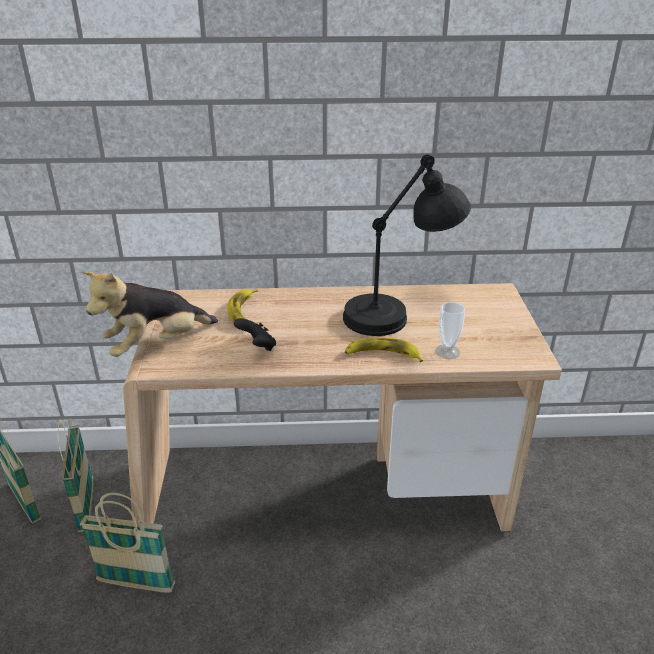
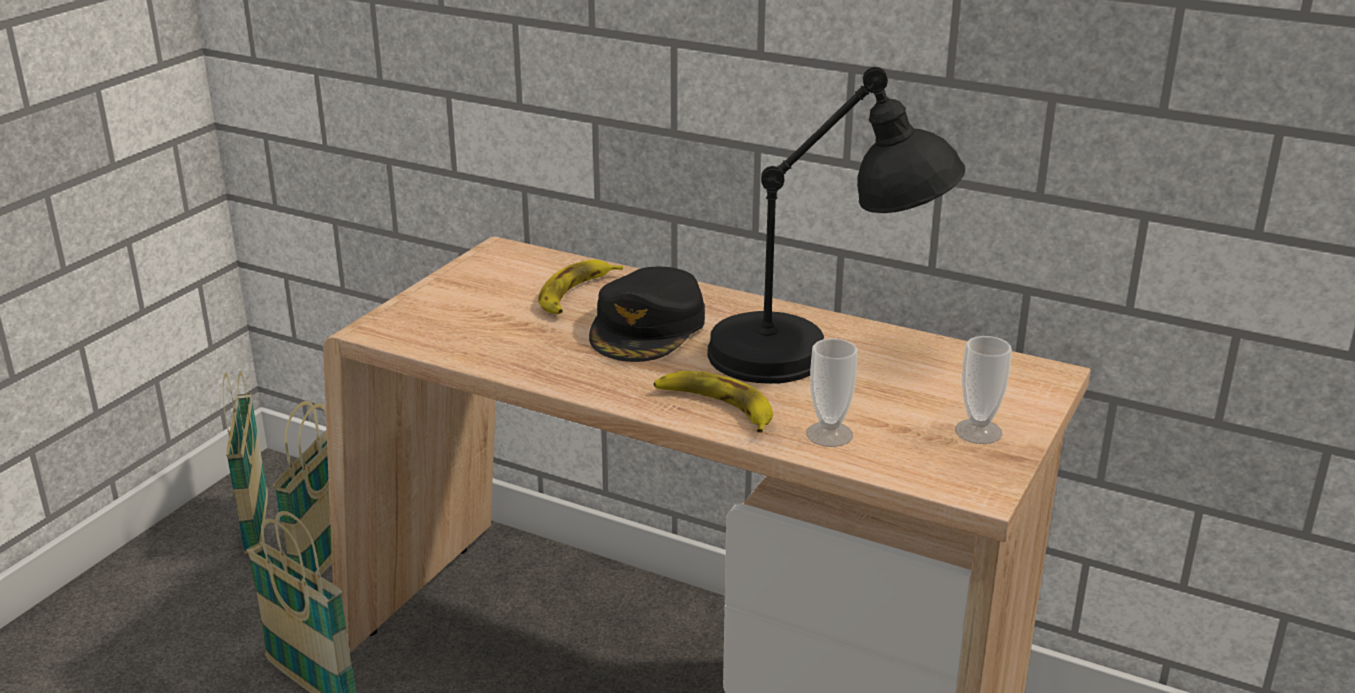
camera: 30 degrees right, 5 degrees down
(156, 345) = (410, 303): plush toy -> none
(257, 346) = (542, 343): black game controller -> none
(302, 321) = (648, 328): none -> black cap
(505, 329) = (978, 431): none -> cup

